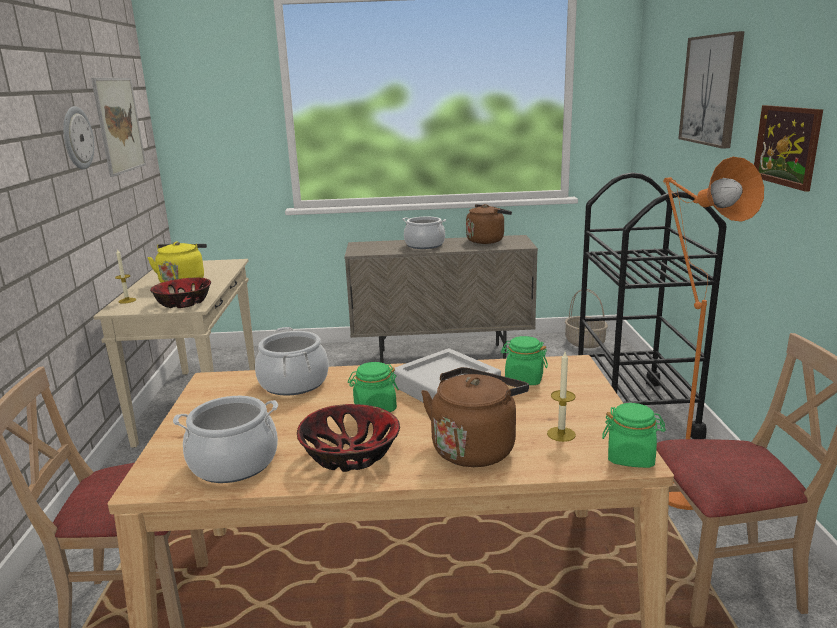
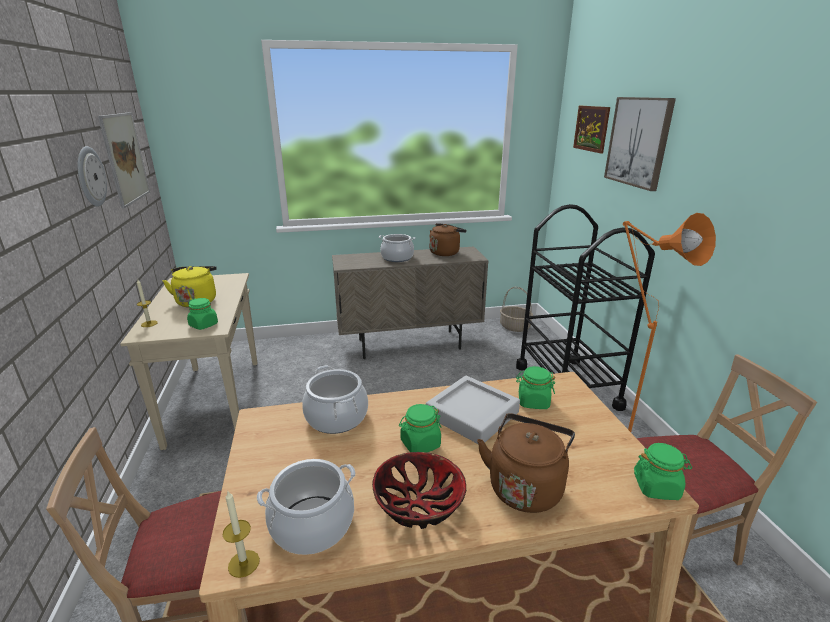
camera: 10 degrees left, 5 degrees up
(183, 303) = (204, 325): bowl -> green jar
(561, 434) = (589, 464): candle -> candle (243, 563)
(786, 146) = (717, 197): picture -> picture (591, 128)

